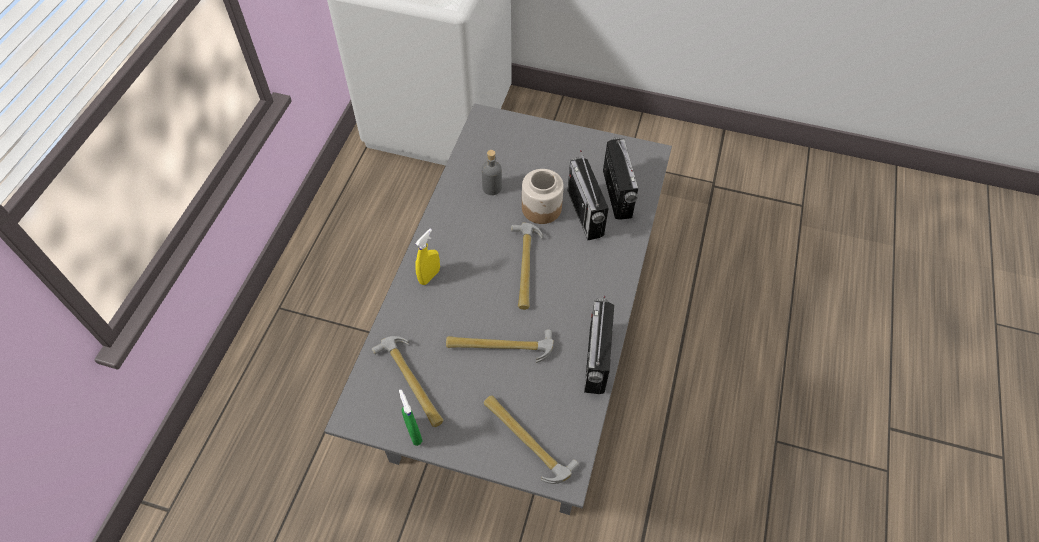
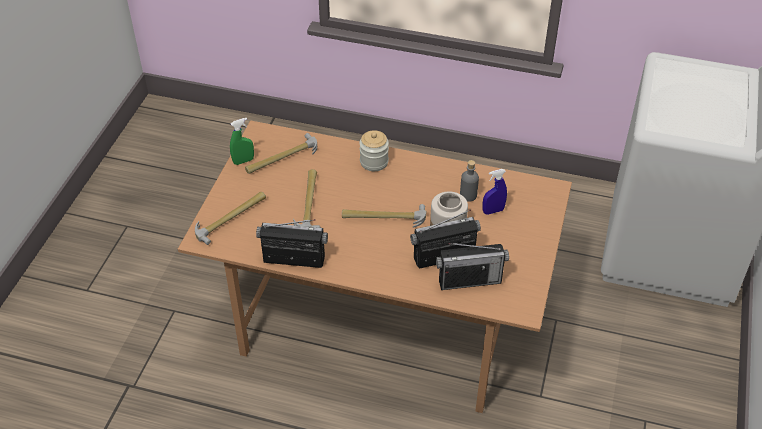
camera: 90 degrees right, 10 degrees down
(429, 276) = (374, 162): yellow spray bottle -> jar
(516, 168) = (493, 211): none -> blue spray bottle
(519, 365) = (378, 320): grey dining table -> brown dining table

